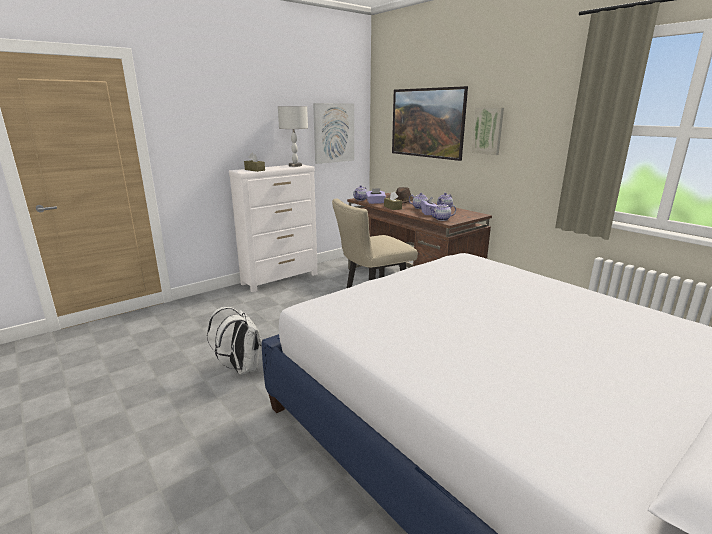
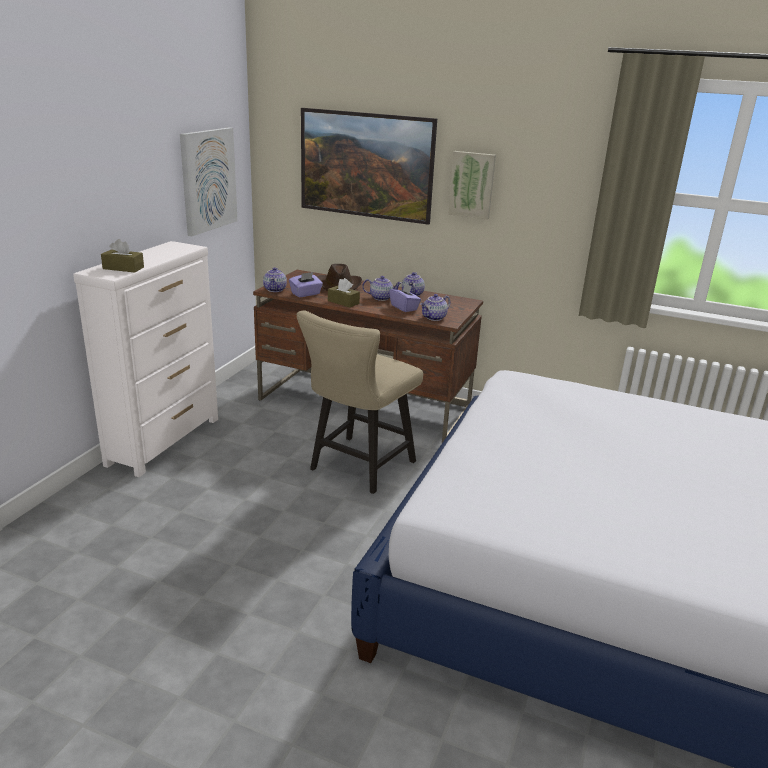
camera: 30 degrees left, 5 degrees up
(241, 368) = (255, 614): white backpack -> none
(295, 165) = (172, 247): grey table lamp -> none

